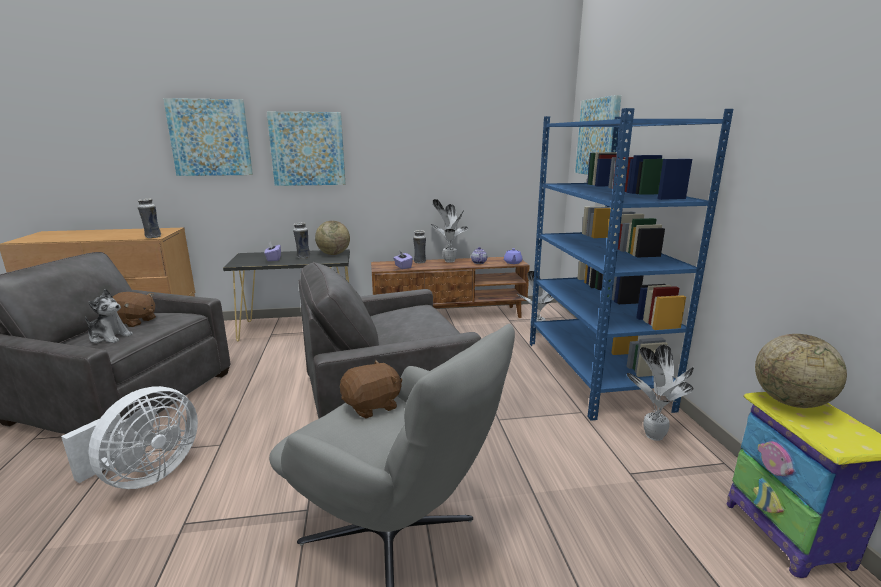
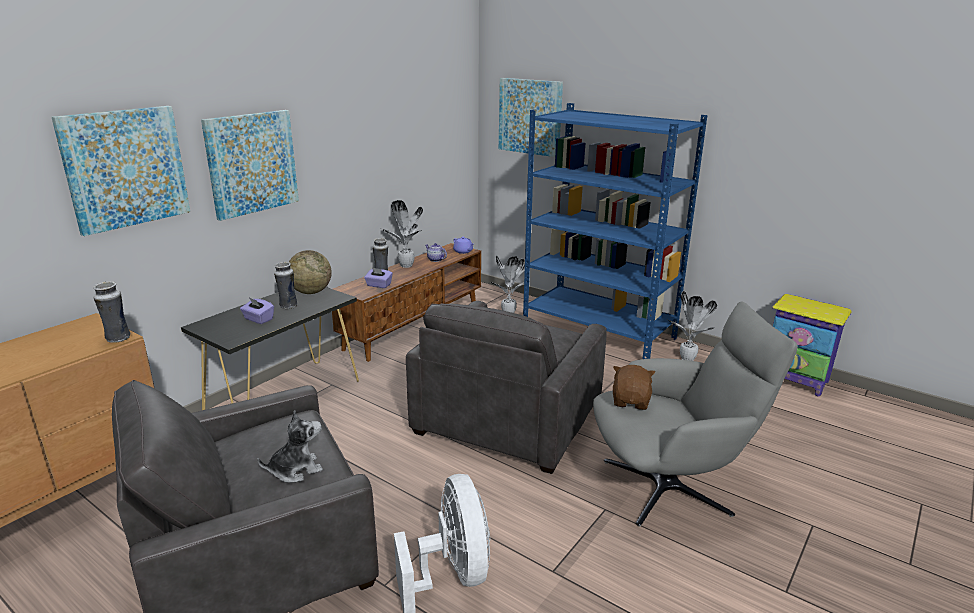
camera: 45 degrees left, 5 degrees up
(134, 322) = (268, 448): brown plush toy -> none
(790, 402) = (793, 302): globe -> none

